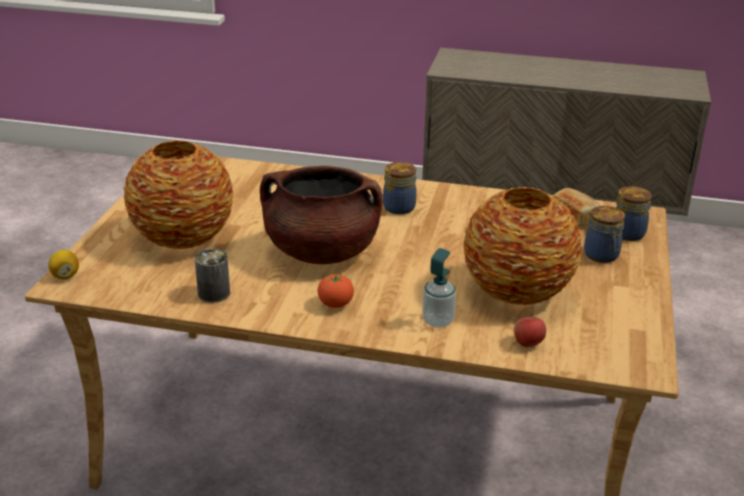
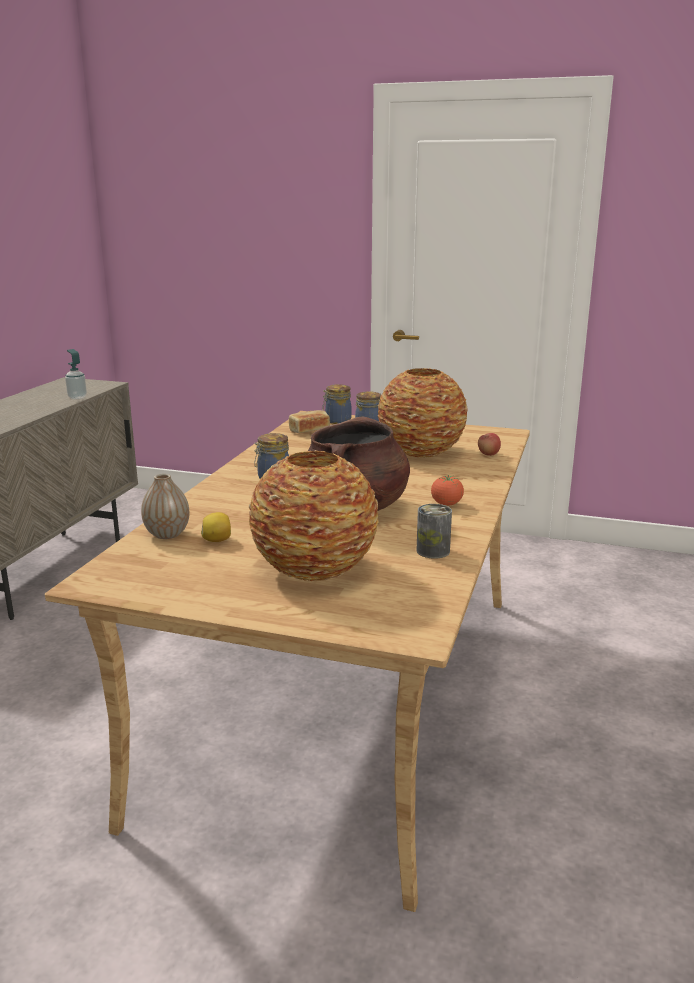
camera: 85 degrees left, 10 degrees down
(65, 276) = (399, 634): lemon -> lemon (217, 540)
(259, 175) = (167, 534): none -> vase
(438, 321) = (465, 474): soap dispenser -> soap dispenser (77, 397)

